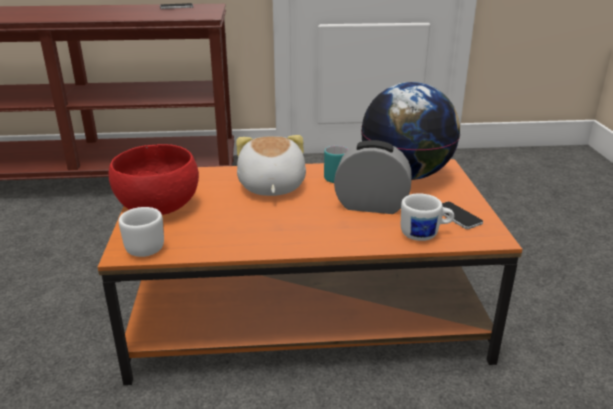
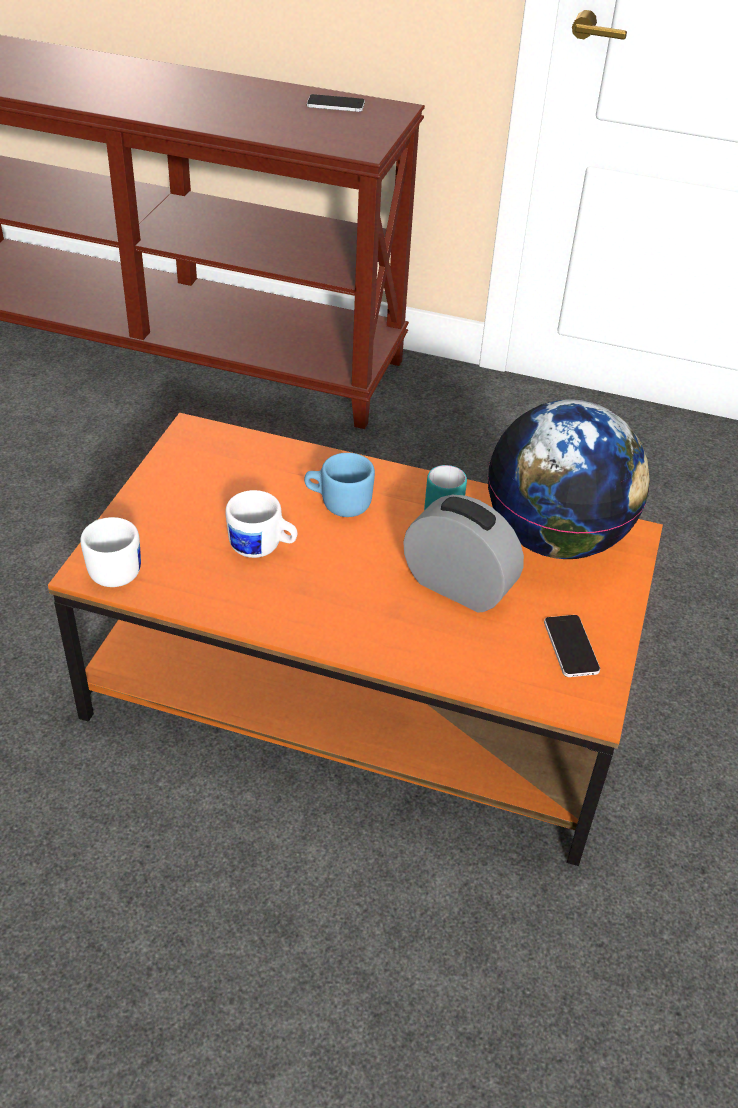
camera: 20 degrees right, 15 degrees up
(159, 205) = (170, 497): red bowl -> none
(270, 186) = (338, 503): plush toy -> blue mug
(425, 234) = (497, 666): white mug -> white mug (262, 548)

